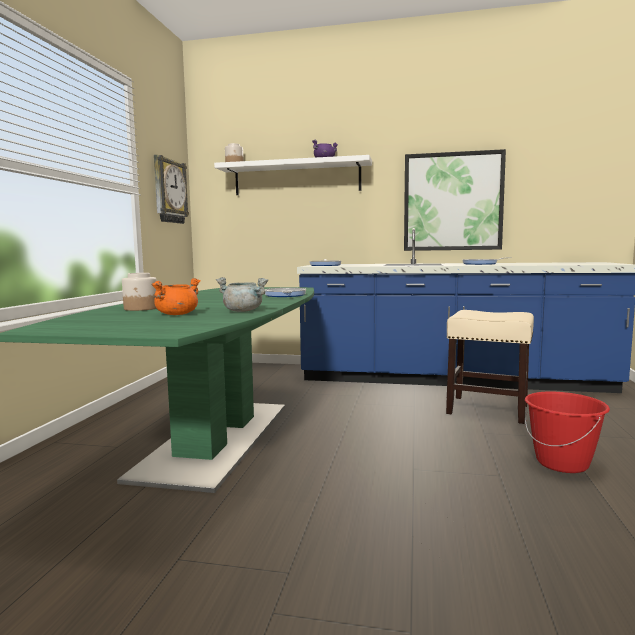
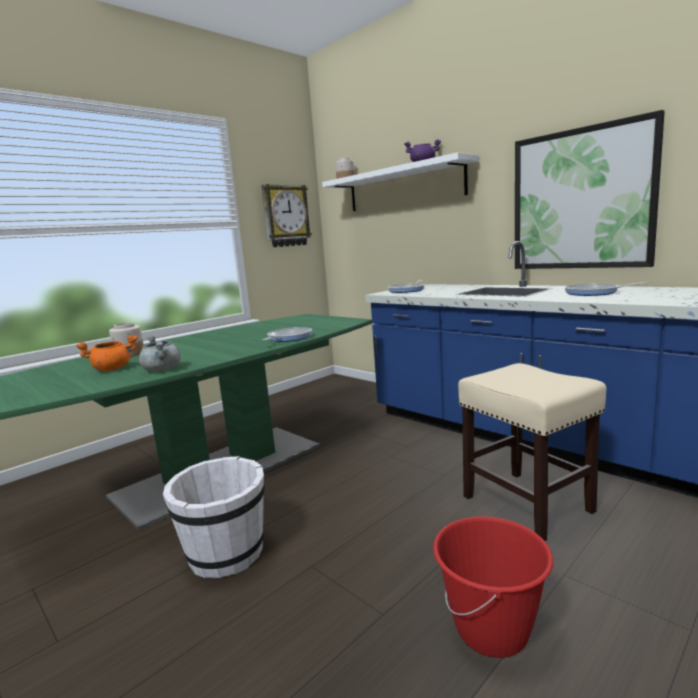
camera: 35 degrees right, 5 degrees up
(334, 482) = (226, 554): none -> white bucket

